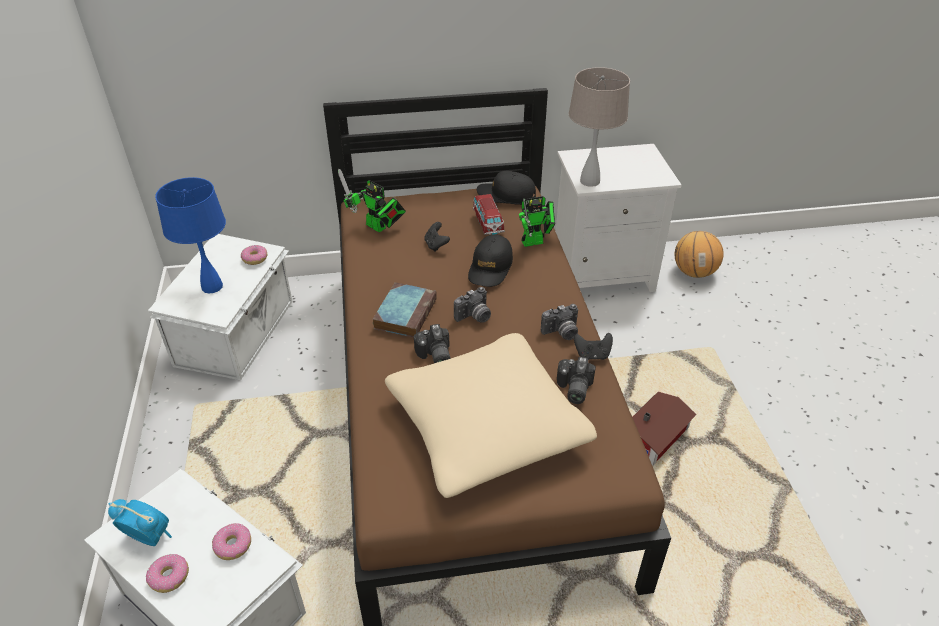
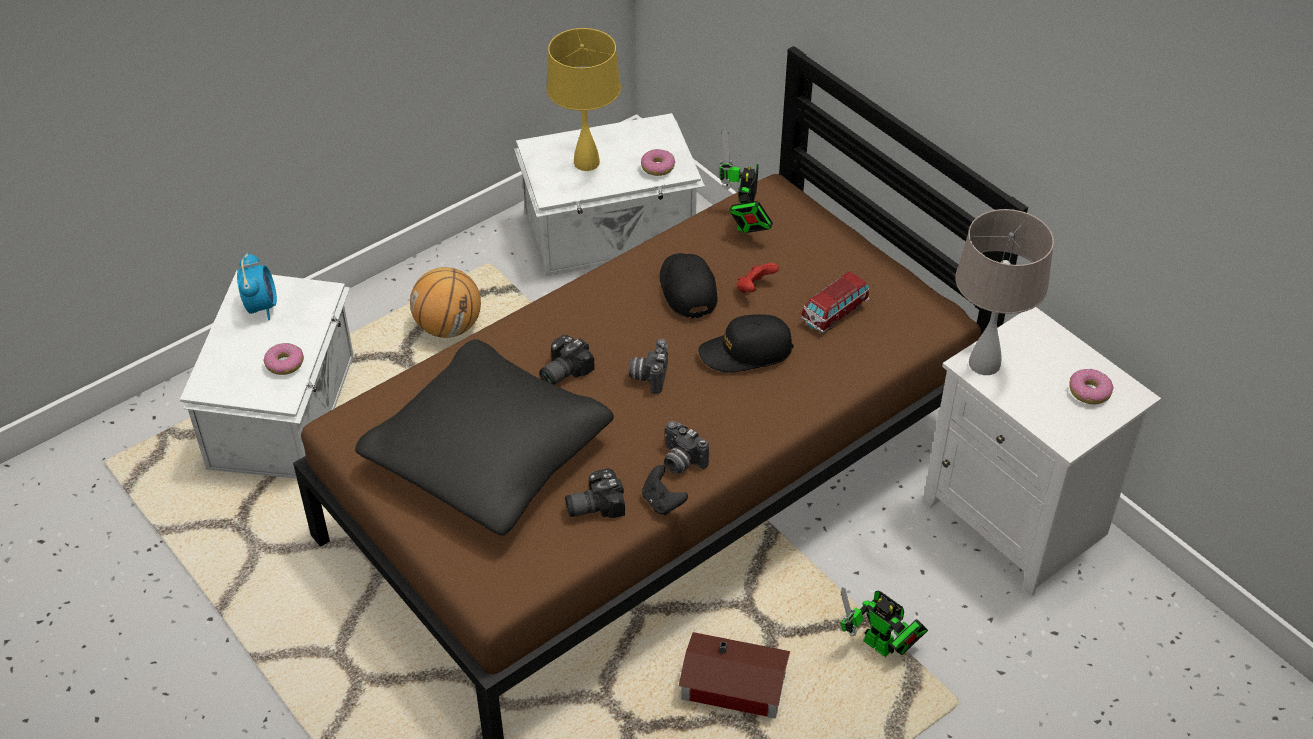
camera: 60 degrees right, 5 degrees up
(169, 577) = (232, 342): donut -> donut (1089, 392)
(212, 286) = (586, 163): blue table lamp -> yellow table lamp
(405, 313) = (611, 317): book -> none
(436, 245) = (754, 288): black game controller -> red game controller
(474, 317) = (648, 375): camera -> camera turned 75 degrees clockwise
(486, 427) = (489, 455): beige pillow -> black pillow
(506, 195) = (915, 305): black cap -> black cap (687, 289)
(536, 241) = (836, 372): toy robot -> toy robot (882, 649)
(694, 272) = (1122, 630): basketball -> basketball (449, 327)

